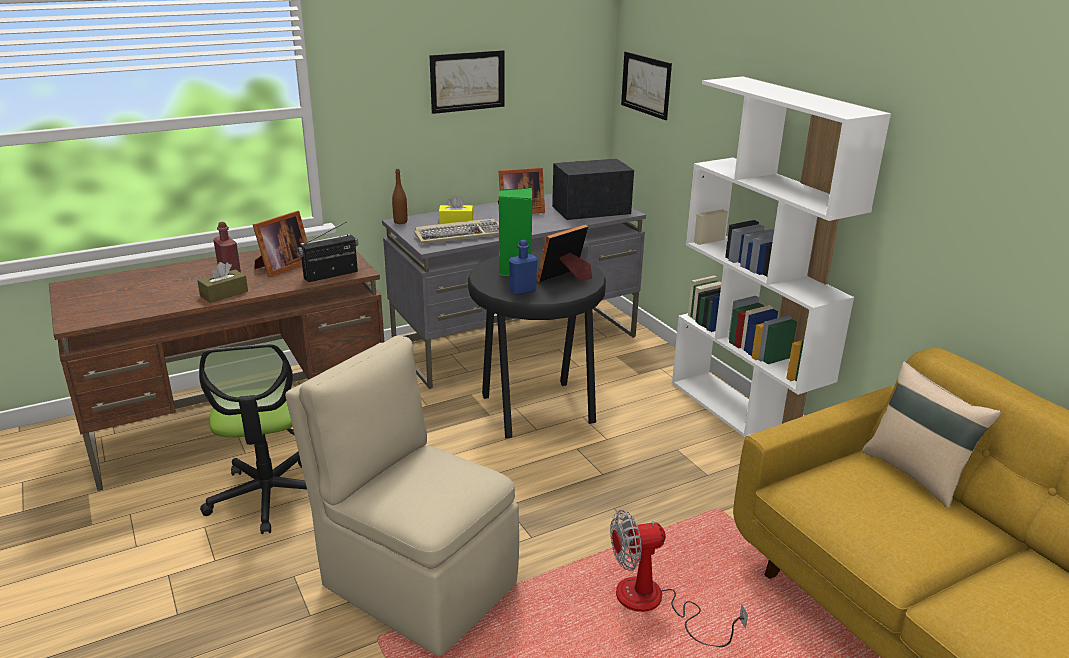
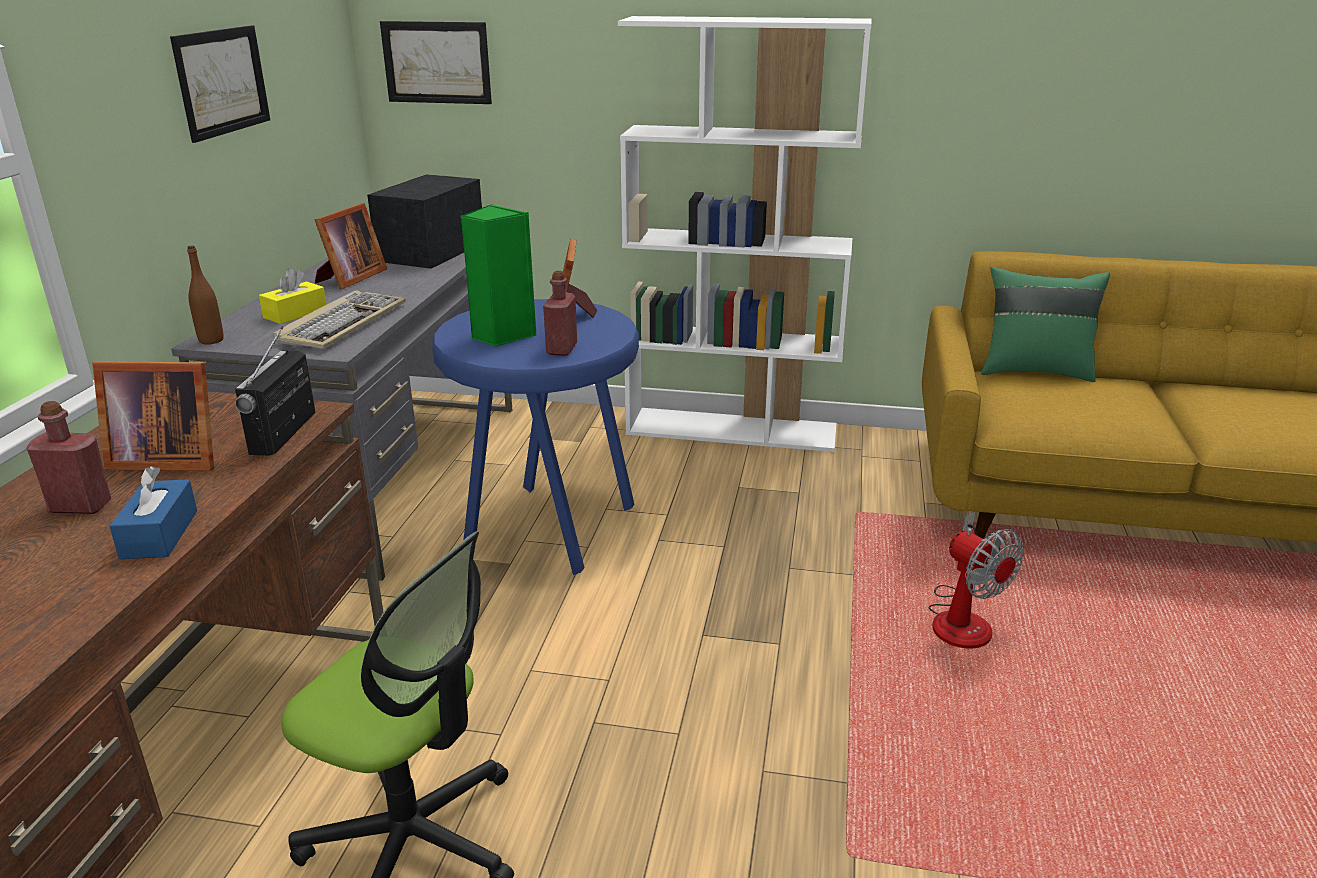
camera: 50 degrees left, 0 degrees up
(224, 294) = (159, 534): brown tissue box -> blue tissue box
(281, 267) = (165, 459): picture frame -> picture frame turned 105 degrees clockwise
(416, 581) = (770, 771): beige chair -> none
(522, 291) = (561, 349): blue bottle -> red bottle
(534, 410) = (548, 530): black stool -> blue stool
(654, 604) = (962, 618): fan -> fan turned 60 degrees counterclockwise
(916, 473) = (1035, 371): beige pillow -> green pillow

